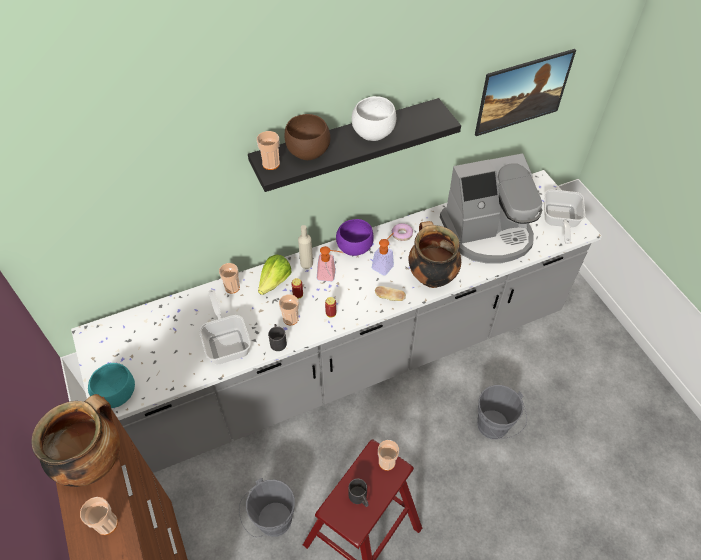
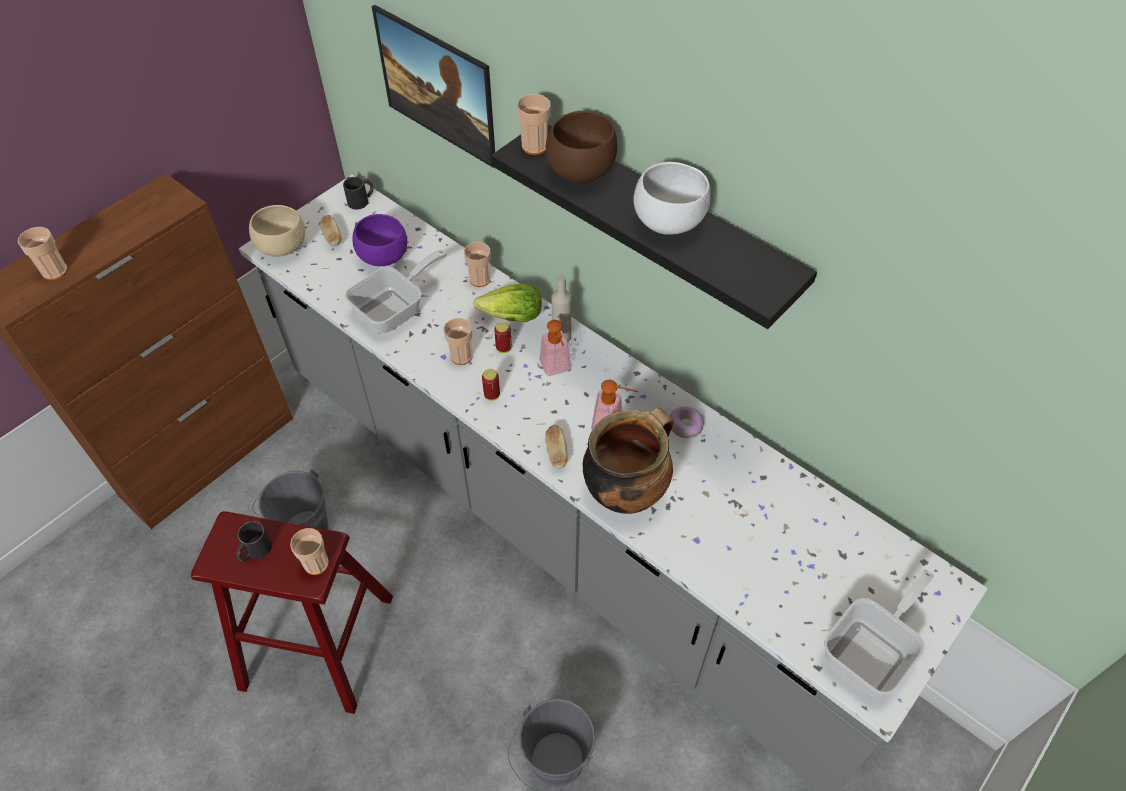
camera: 65 degrees right, 0 degrees up
(93, 460) = (125, 230): cooking pot -> none
(116, 394) = (283, 247): turquoise bowl -> beige bowl
(129, 359) = (332, 237): none -> bread
(278, 341) = (420, 357): black mug -> black mug (361, 200)
(354, 247) = (622, 377): purple bowl -> purple bowl (384, 257)
(488, 233) = (765, 542): coffee machine -> none
(519, 107) = (968, 426): picture -> picture (439, 110)
(559, 221) = (872, 650): frying pan -> frying pan turned 150 degrees clockwise

